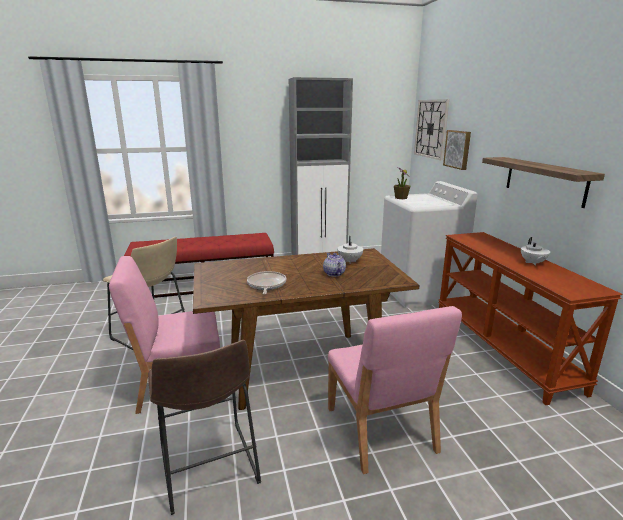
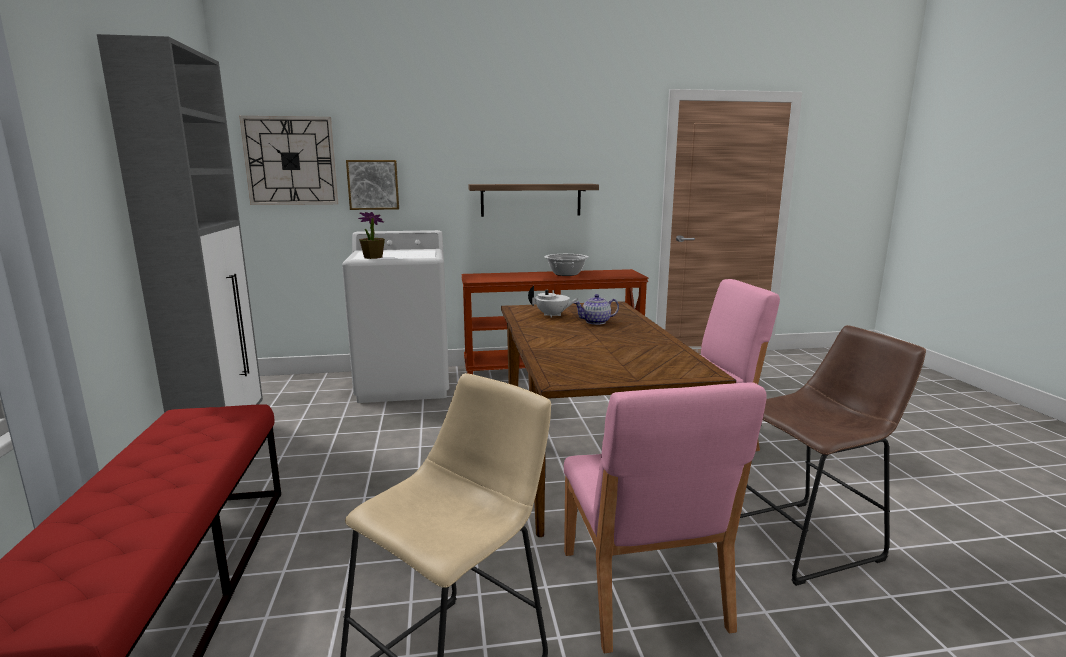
camera: 85 degrees left, 5 degrees down
(266, 285) = (640, 347): frying pan -> none
(532, 263) = (566, 274): white teapot -> cooking pot

